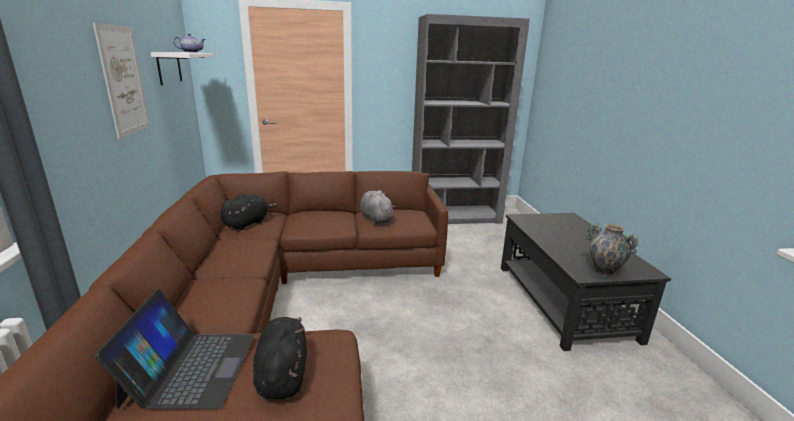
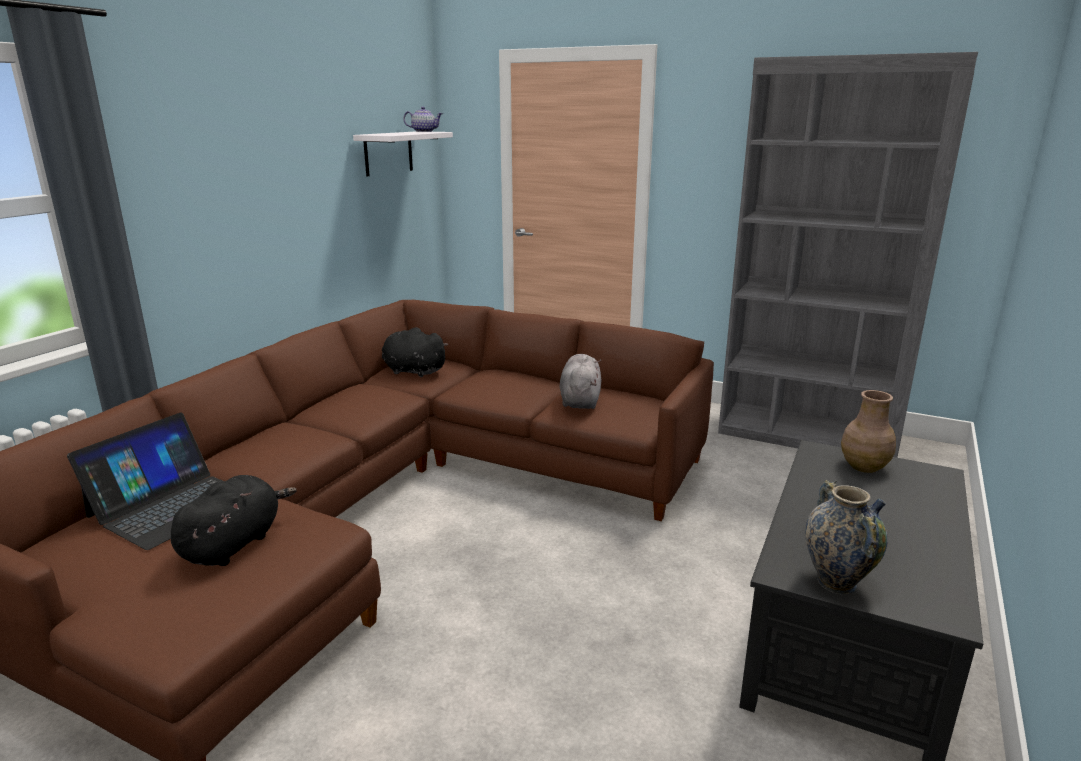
camera: 35 degrees right, 0 degrees up
(123, 81) = (295, 172): picture -> none
(247, 223) = (412, 371): black plush toy -> black plush toy turned 135 degrees counterclockwise
(543, 220) = (863, 466): none -> brown vase

